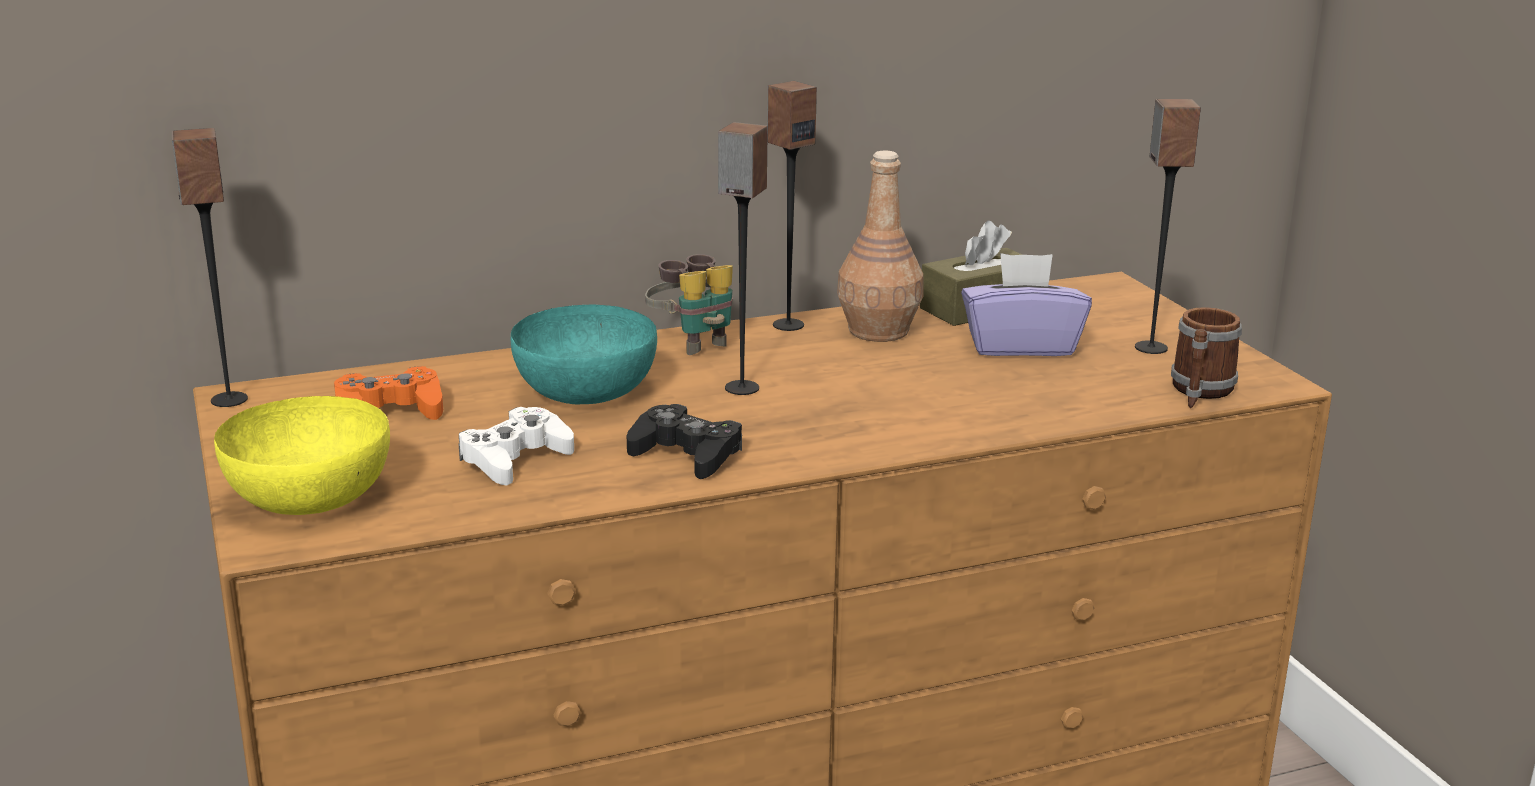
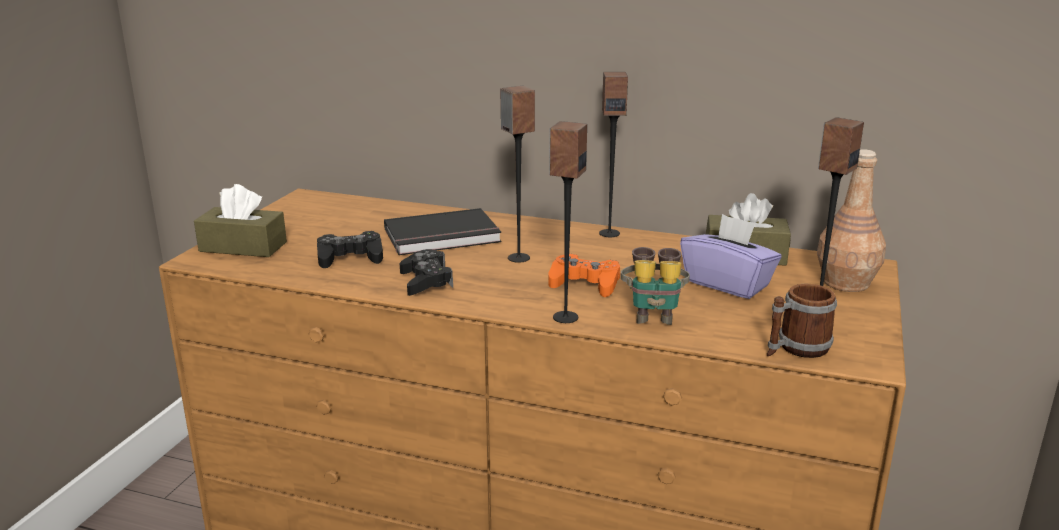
camera: 40 degrees right, 0 degrees up
(228, 400) = (298, 197): speaker -> speaker (565, 317)
(308, 498) = (243, 247): yellow bowl -> brown tissue box
(389, 410) = (345, 220): orange game controller -> orange game controller (585, 283)
(515, 459) = (350, 257): white game controller -> black game controller
(588, 391) = (443, 237): turquoise bowl -> black book
(693, 342) = (541, 228): binoculars -> binoculars (653, 314)
(878, 330) = (655, 250): brown bottle -> brown bottle (846, 282)

